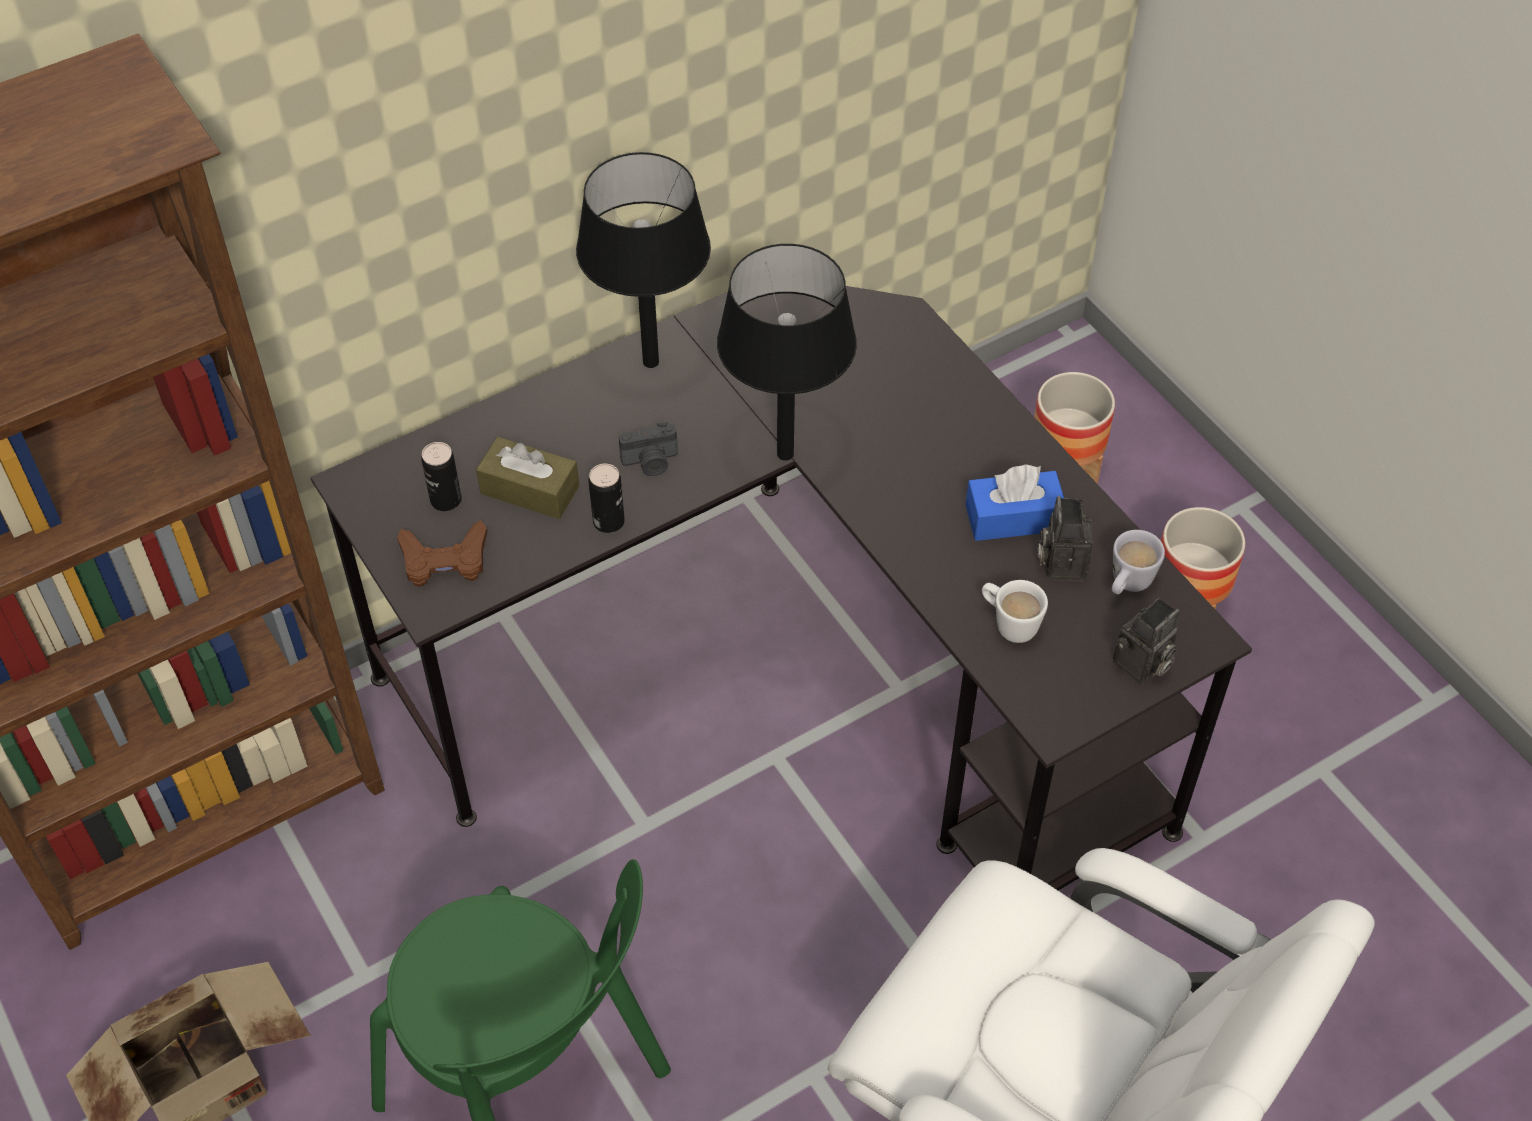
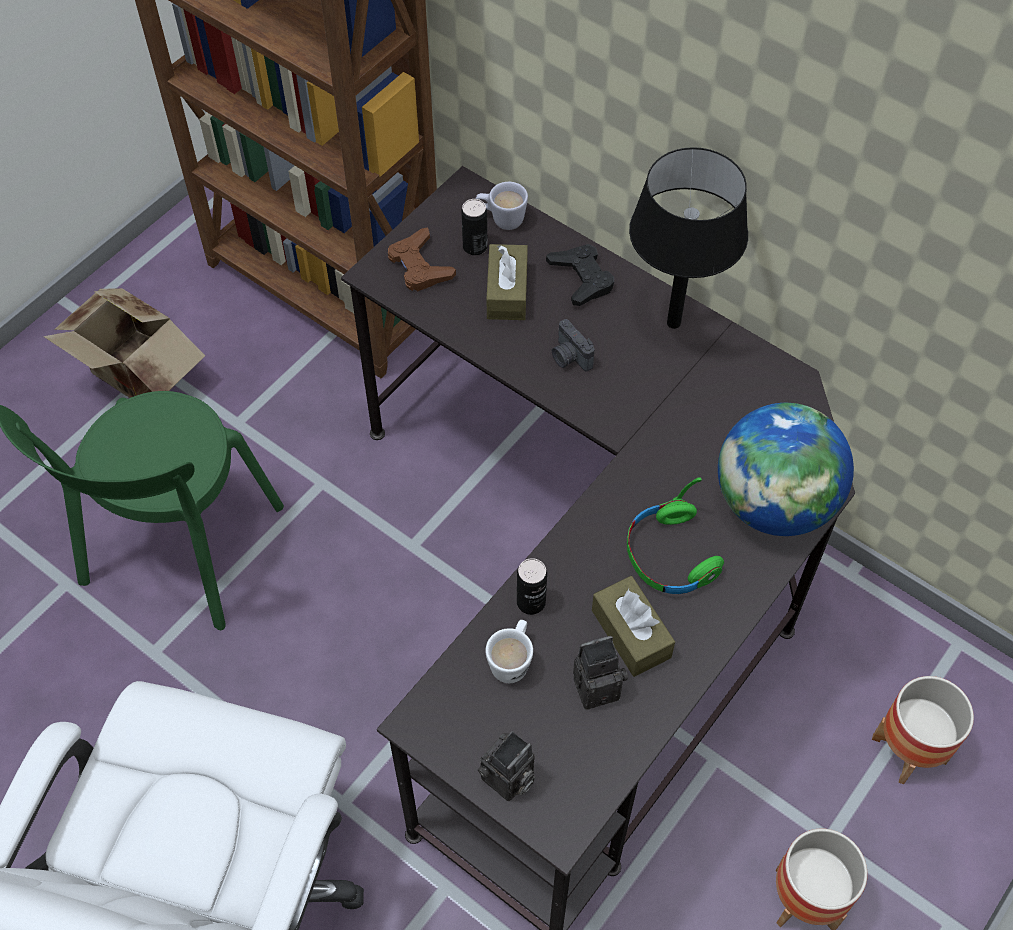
camera: 70 degrees right, 5 degrees up
(547, 419) = (581, 278): none -> black game controller
(608, 521) = (498, 350): can -> can (531, 602)
(784, 454) = (621, 443): black table lamp -> none
(910, 360) = (774, 504): none -> globe
(936, 459) = (670, 555): none -> green headphones
(1013, 518) = (631, 633): blue tissue box -> brown tissue box
(1127, 585) = (595, 747): white mug -> white mug (501, 219)
(1141, 666) = (508, 780): camera -> camera turned 75 degrees counterclockwise

